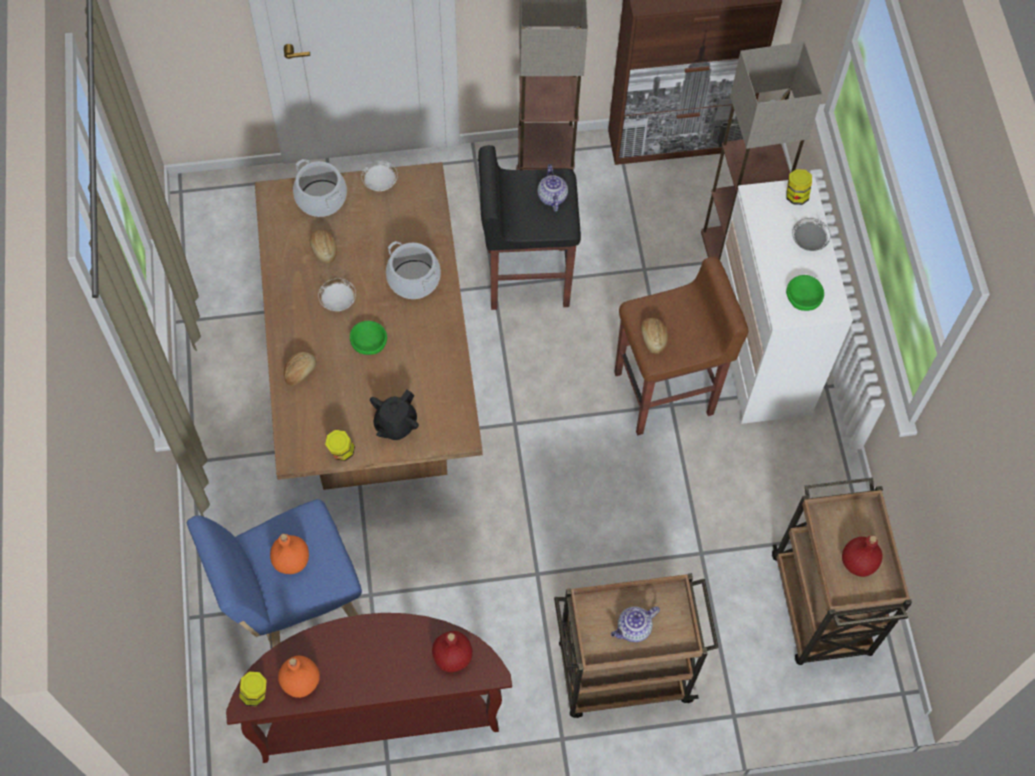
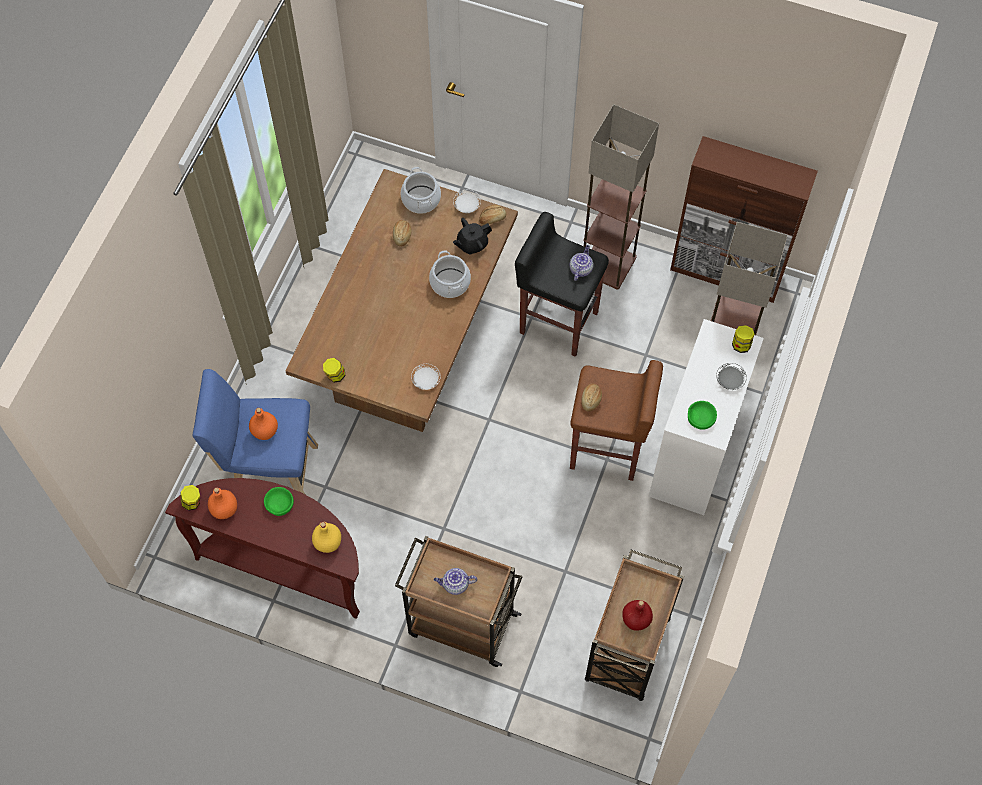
camera: 30 degrees right, 0 degrees up
(300, 371) = (339, 310): bread -> bread (492, 218)
(338, 300) = (391, 274): white plate -> white plate (426, 380)
(368, 341) = (395, 310): green bowl -> green bowl (279, 503)
(395, 424) = (380, 374): black teapot -> black teapot (472, 244)
(452, 657) = (327, 543): red bottle -> yellow bottle

